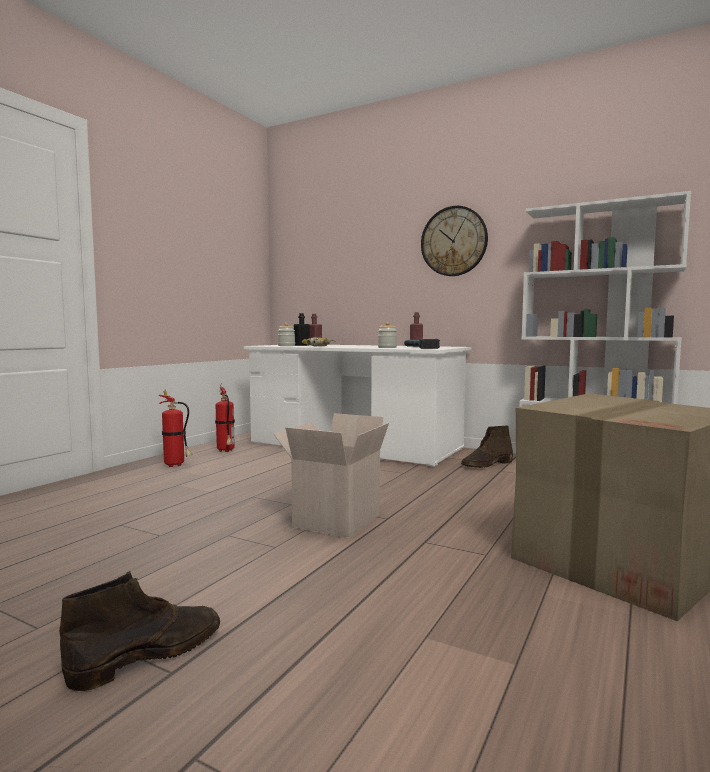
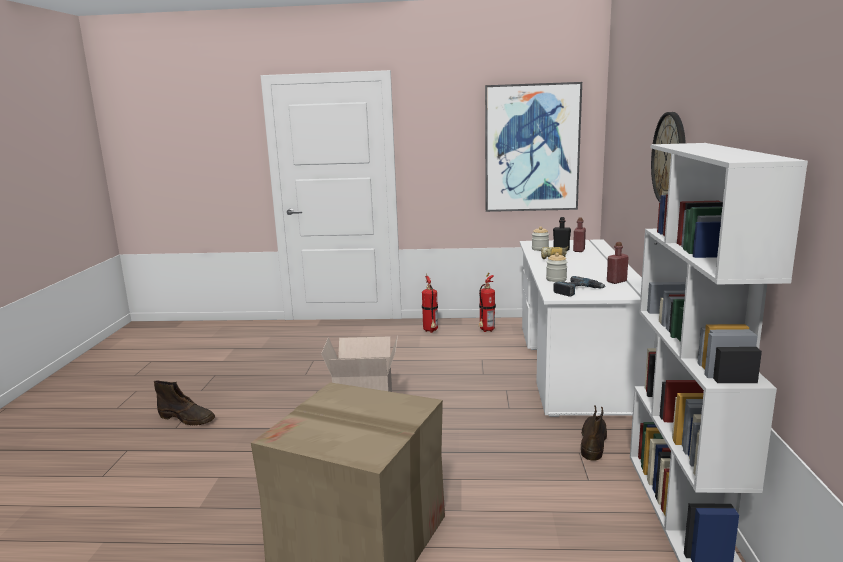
camera: 65 degrees right, 10 degrees up
(224, 255) = (531, 148): none -> picture
(487, 465) = (593, 441): brown boot -> brown boot turned 75 degrees clockwise

